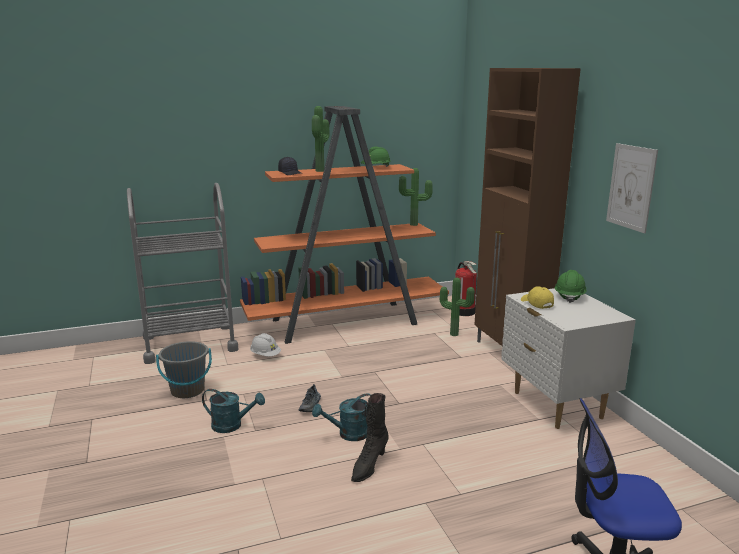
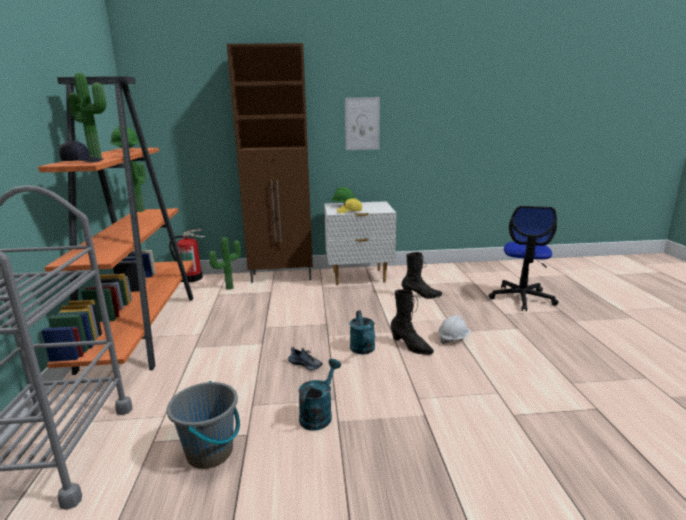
camera: 75 degrees left, 0 degrees up
(265, 355) = (169, 385): white hard hat -> white hard hat (453, 338)
(529, 465) = (421, 296): none -> black boot

